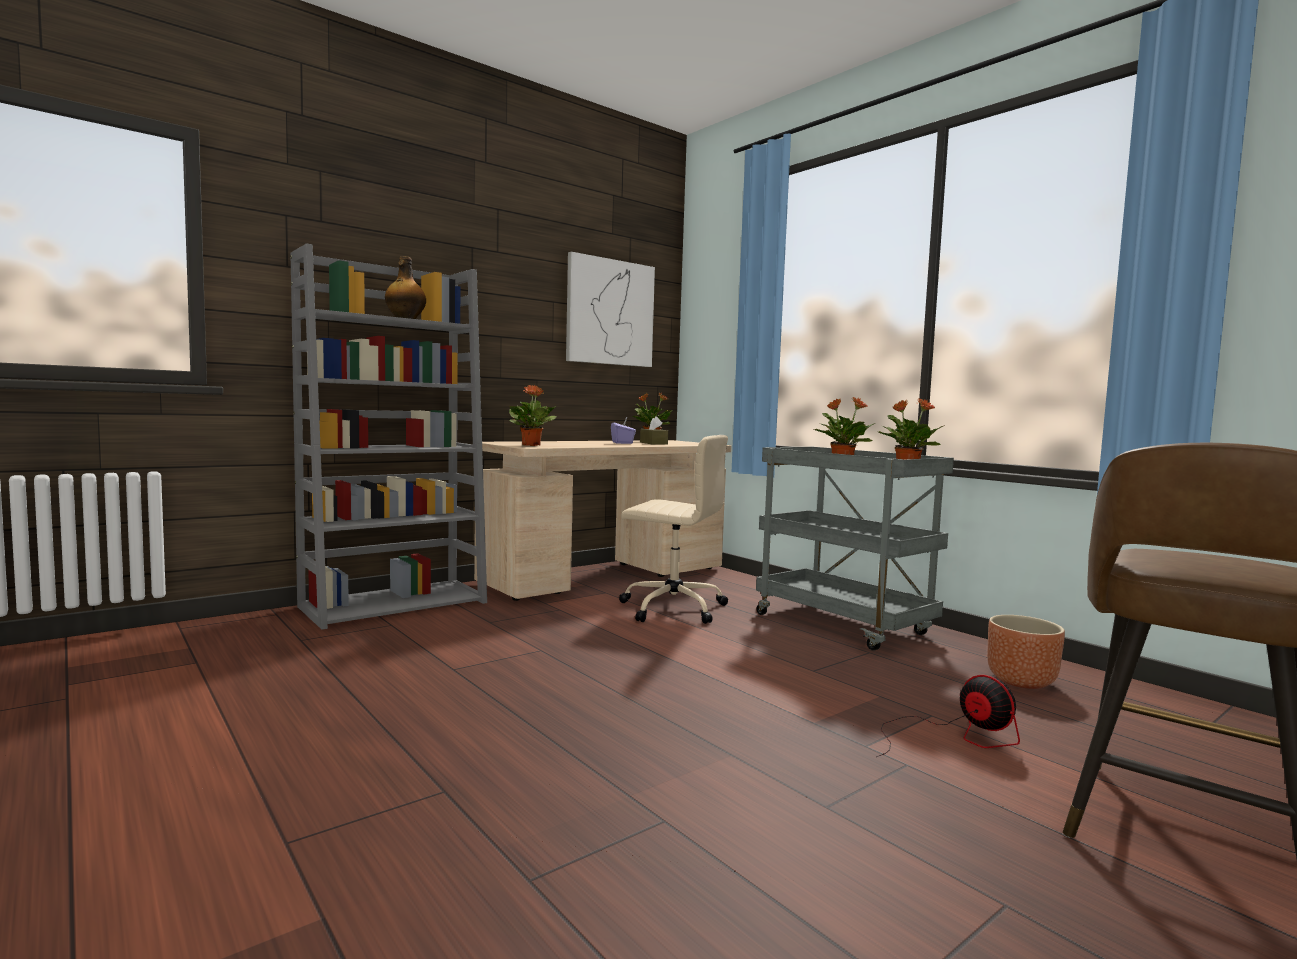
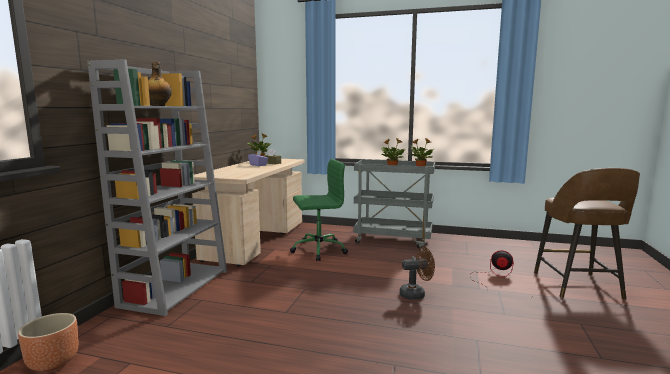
camera: 35 degrees left, 5 degrees up
(531, 445) = (235, 175): potted plant -> none
(610, 312) = (233, 88): picture -> none
(671, 608) = (318, 250): beige office chair -> green office chair
(705, 712) = (416, 294): none -> brown fan
(1020, 681) = (476, 248): brown planter -> brown planter (52, 363)

